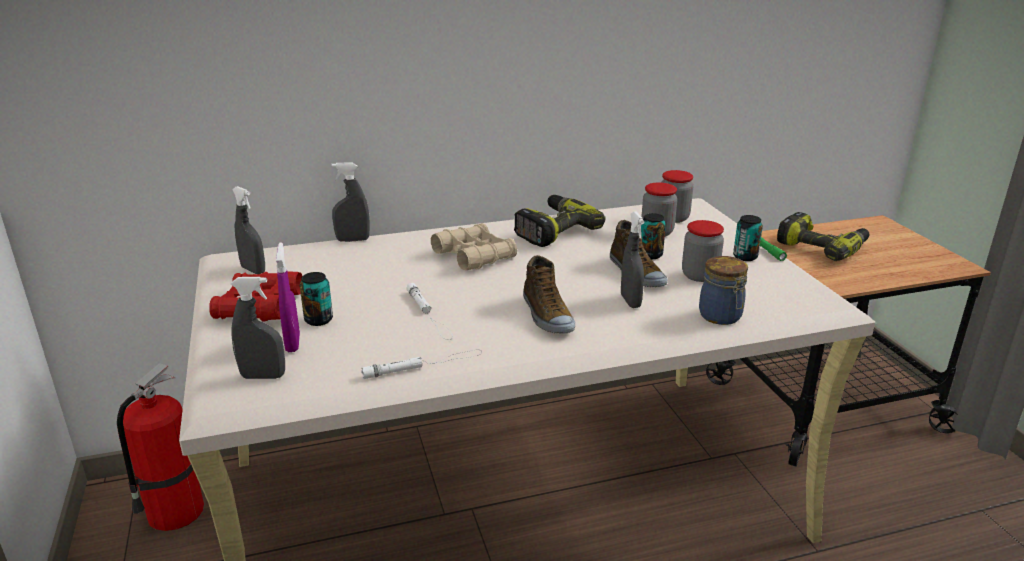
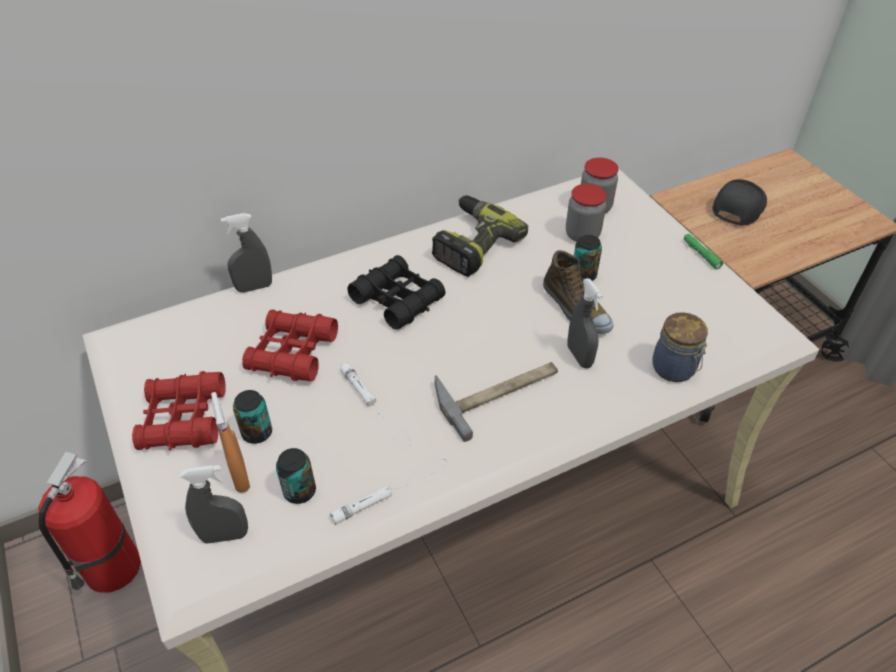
camera: 10 degrees left, 20 degrees up
(253, 270) = (156, 356): grey spray bottle -> none
(292, 343) = (240, 476): purple spray bottle -> orange spray bottle
(369, 278) = (292, 353): none -> red binoculars
(474, 256) = (397, 299): beige binoculars -> black binoculars
(546, 315) = (499, 391): shoe -> hammer
(699, 275) = (640, 304): jar -> none
(745, 257) = (680, 266): can -> can (299, 491)
(822, 247) = (737, 207): power drill -> black cap

